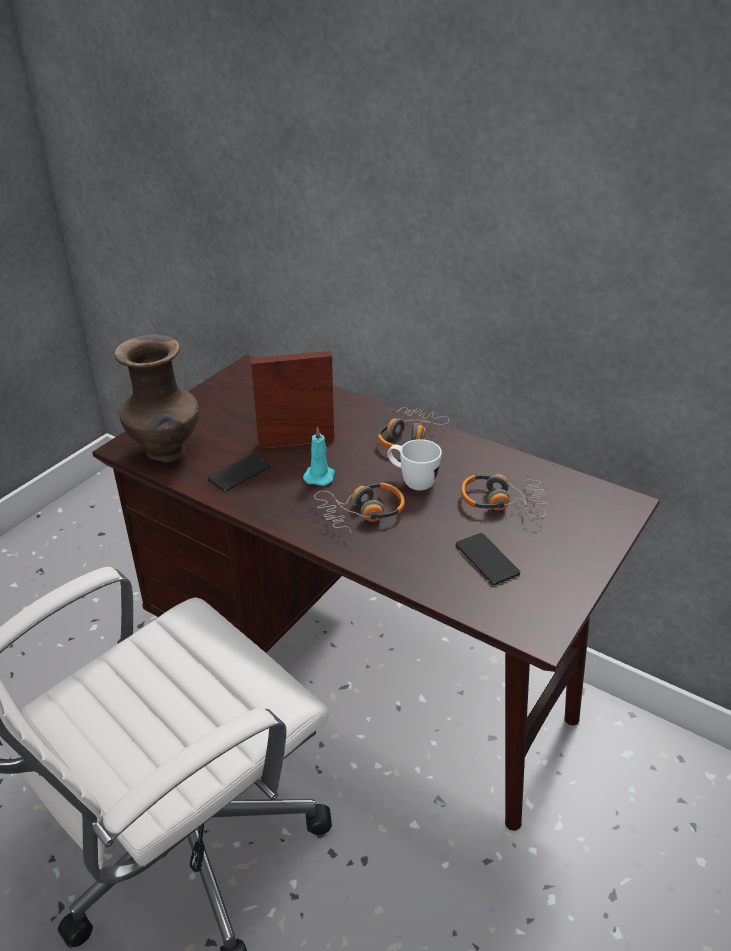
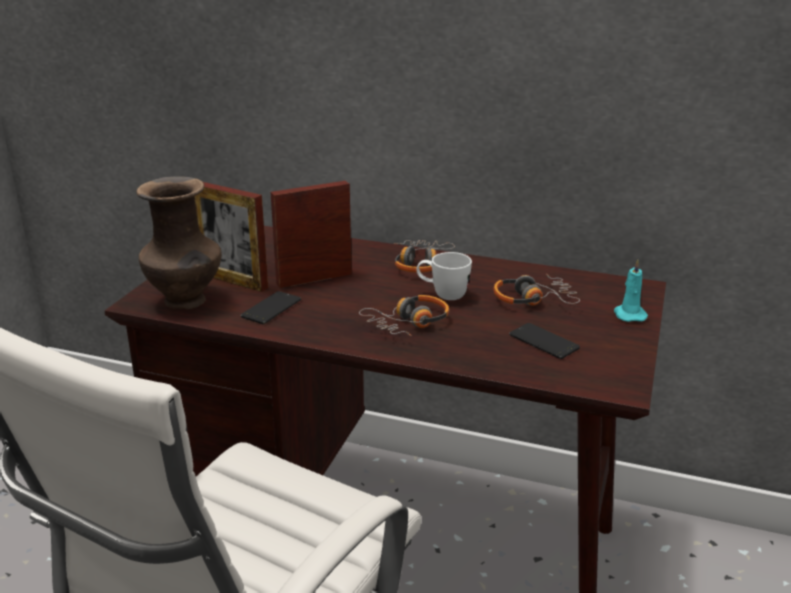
camera: 15 degrees left, 10 degrees down
(220, 433) = (234, 281): none -> picture frame
(319, 476) = (352, 301): turquoise candle -> turquoise candle (629, 314)

